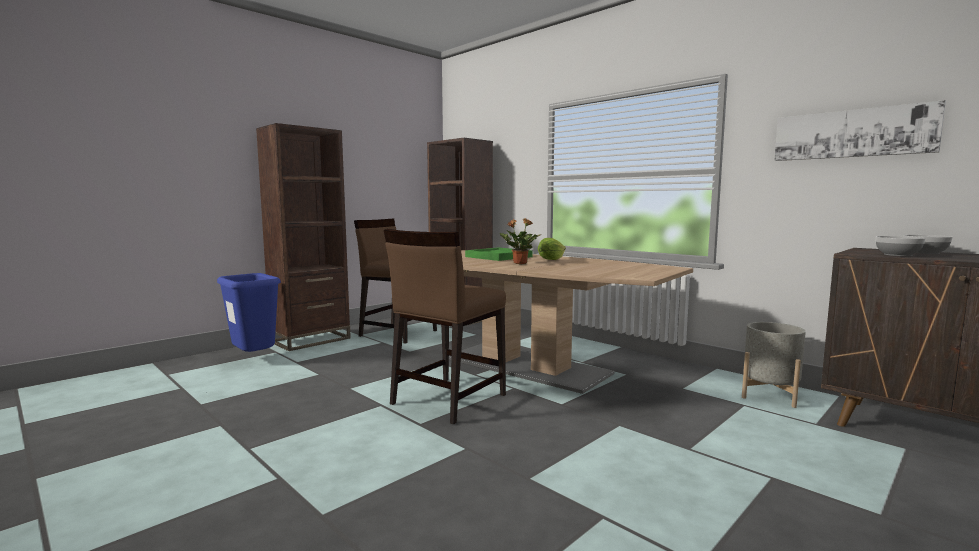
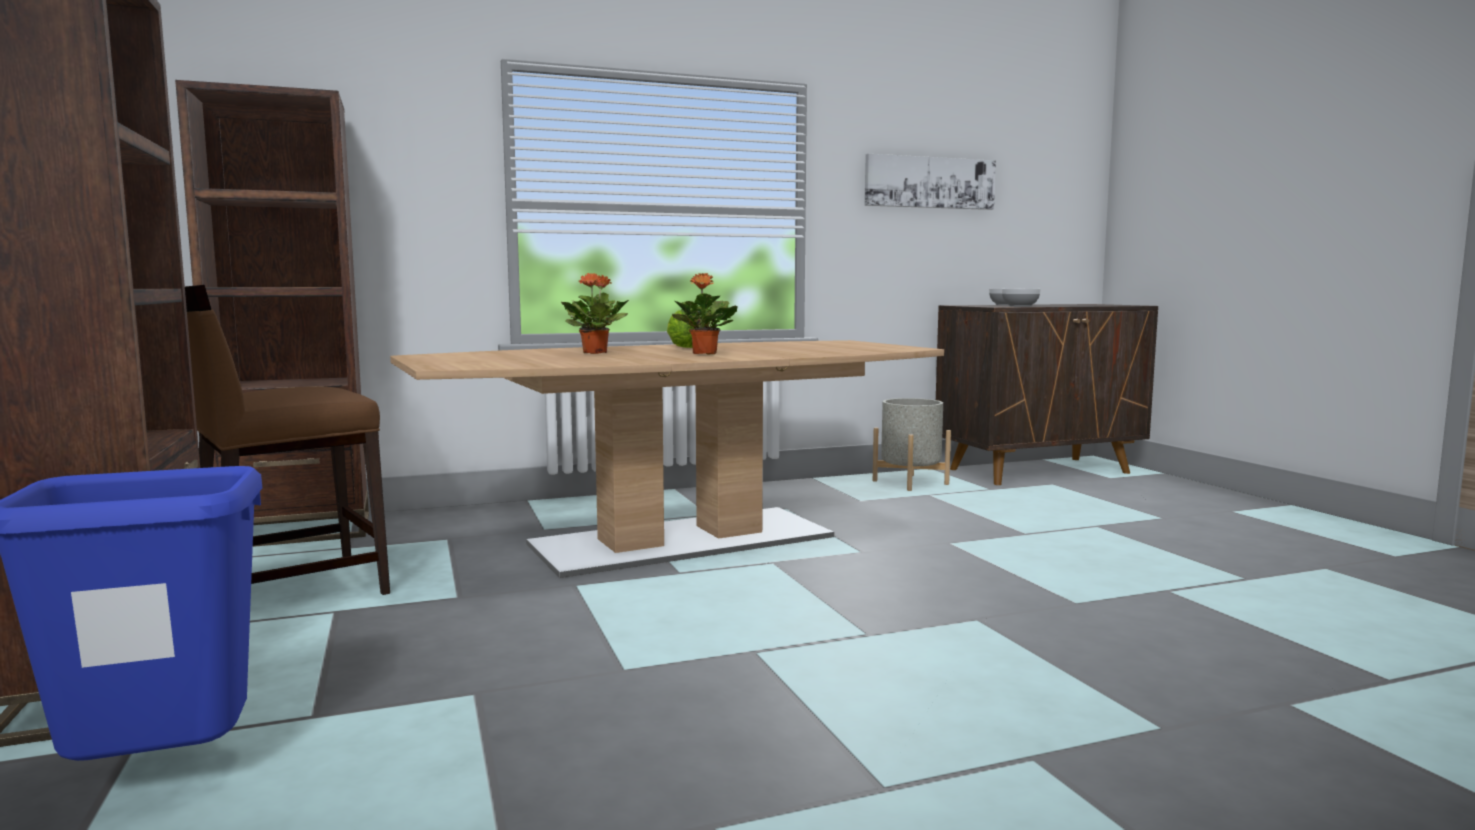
camera: 65 degrees left, 0 degrees up
(447, 399) = (777, 604): brown chair -> none
(498, 257) = (595, 353): green tray -> potted plant

